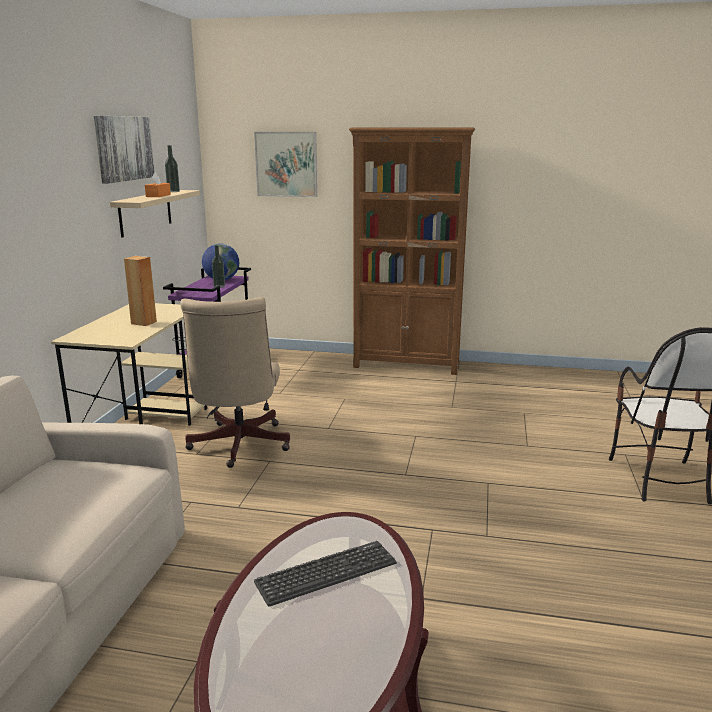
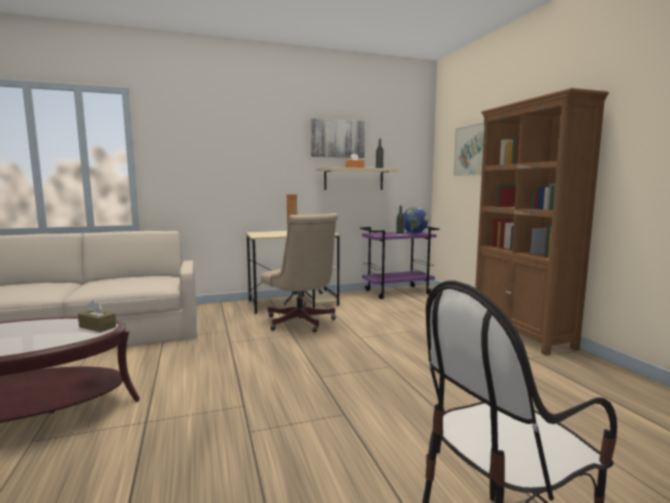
camera: 60 degrees right, 10 degrees down
(238, 446) = (301, 323): beige office chair -> beige office chair turned 90 degrees counterclockwise
(326, 573) = (44, 332): keyboard -> none
(344, 530) = (97, 327): none -> brown tissue box

